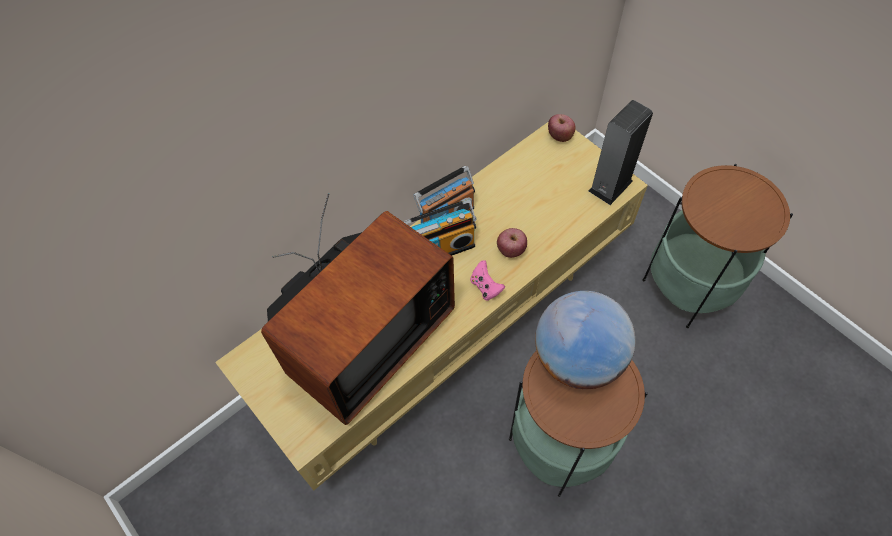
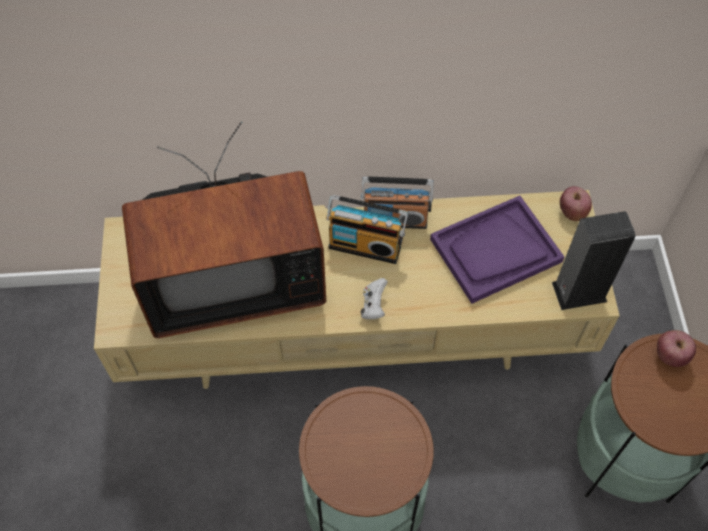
camera: 35 degrees right, 0 degrees up
(485, 287) = (373, 306): pink game controller -> white game controller
(511, 250) = (426, 288): apple -> apple (670, 355)
(534, 193) = (495, 251): none -> purple tray
(577, 358) = (383, 420): globe -> none

